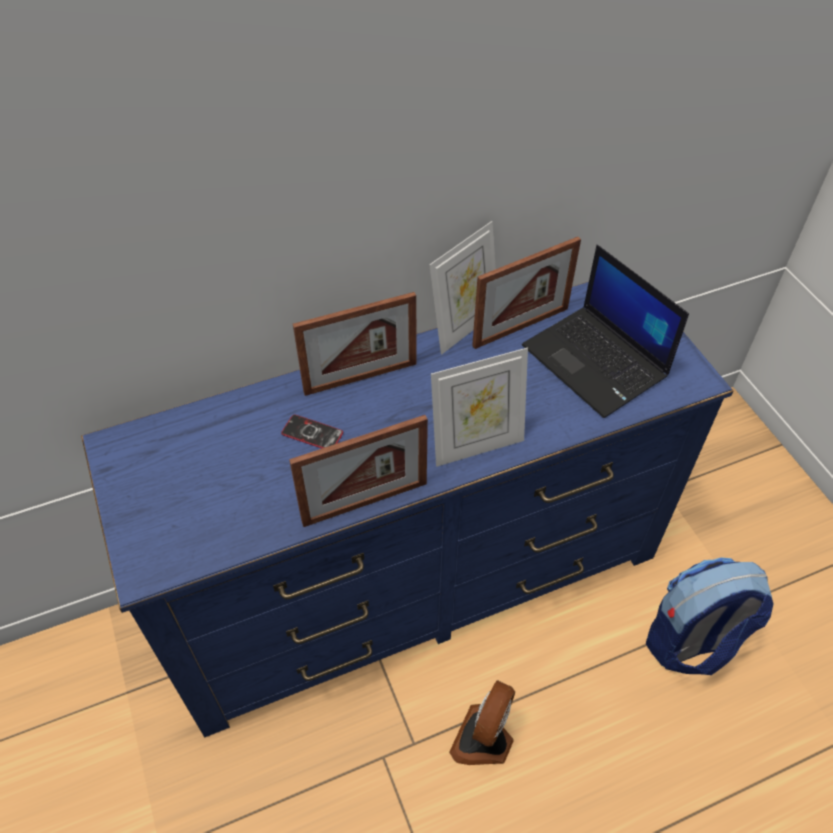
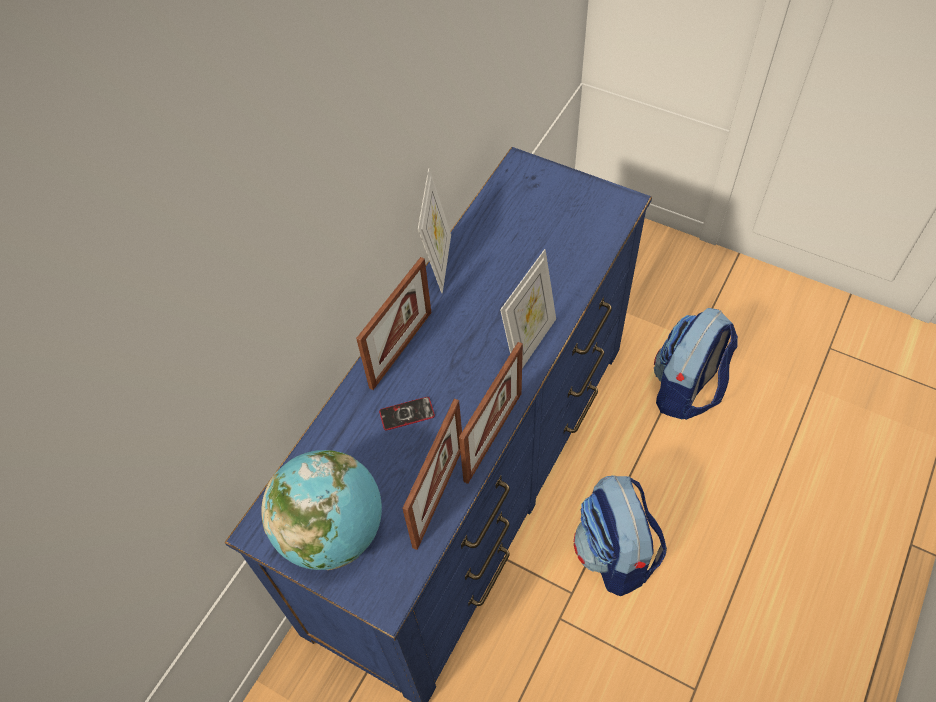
camera: 35 degrees left, 5 degrees up
(161, 485) = (333, 531): none -> globe
(484, 740) = (614, 554): fan -> backpack
(520, 327) = (478, 237): picture frame -> picture frame (438, 496)
(596, 361) = (551, 230): laptop -> none

